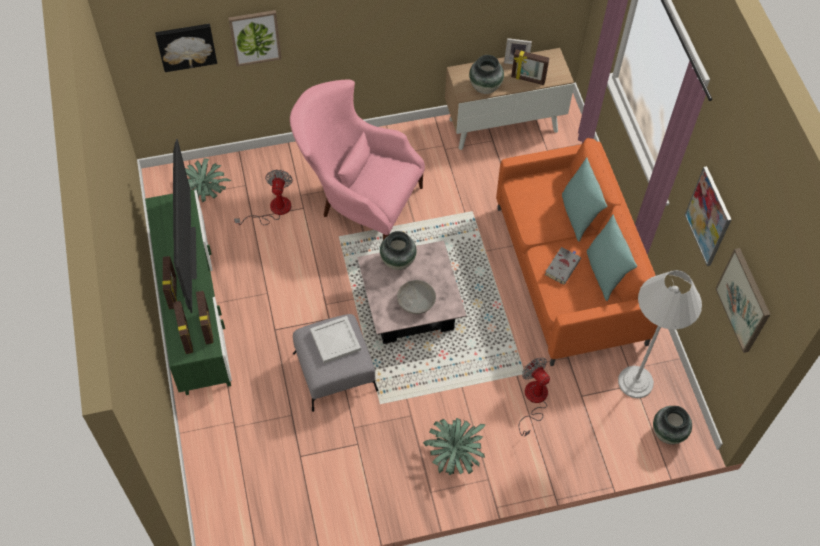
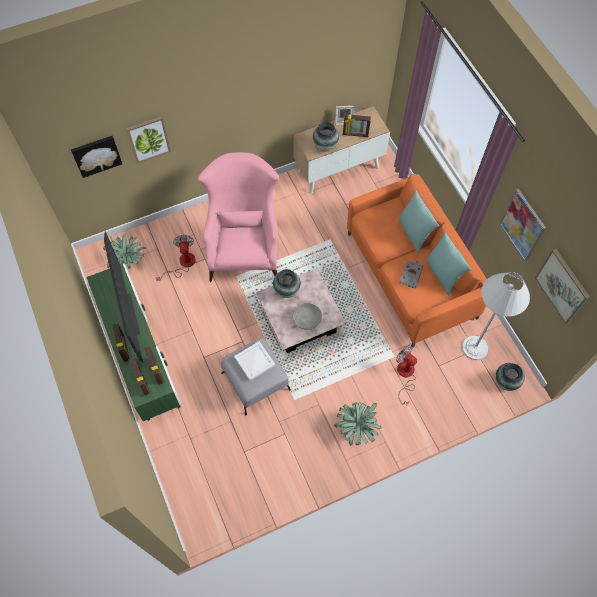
camera: 10 degrees left, 5 degrees up
(358, 202) = (244, 247): pink armchair -> pink armchair turned 75 degrees clockwise

